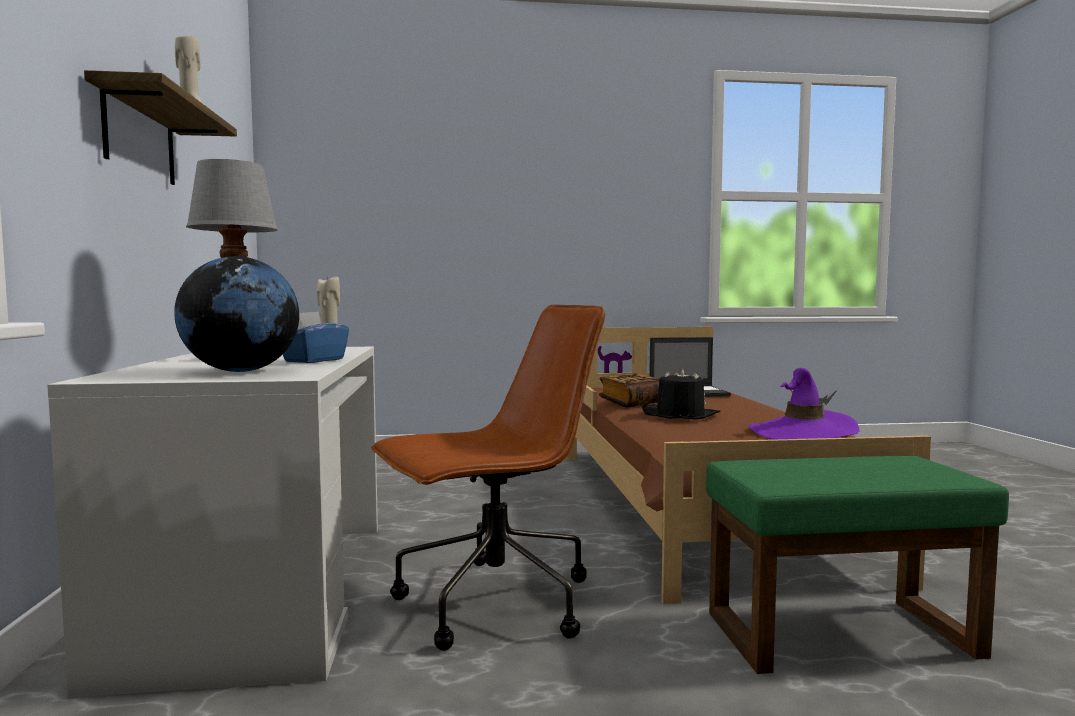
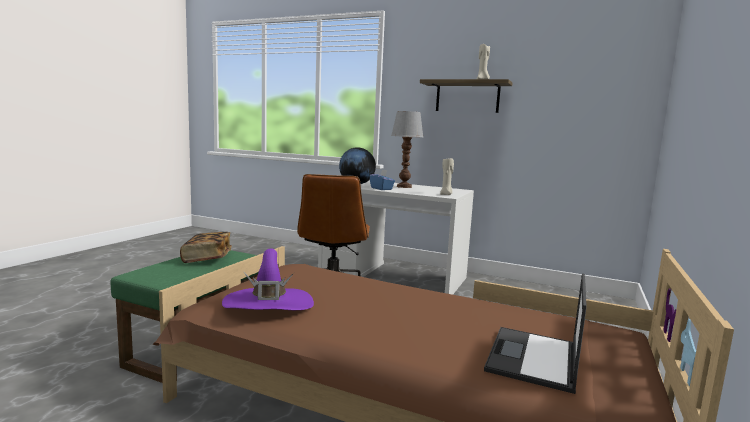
camera: 120 degrees right, 5 degrees up
(632, 403) = (468, 304): book -> book (207, 258)
(680, 415) = (387, 298): black hat -> none

